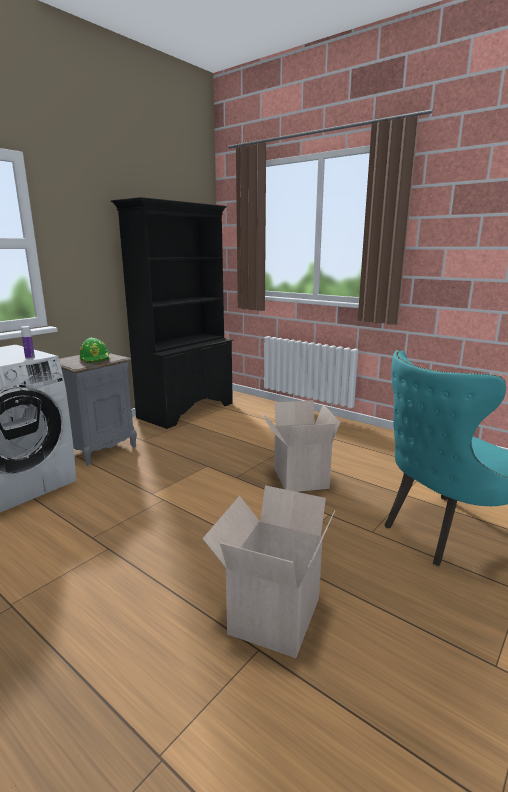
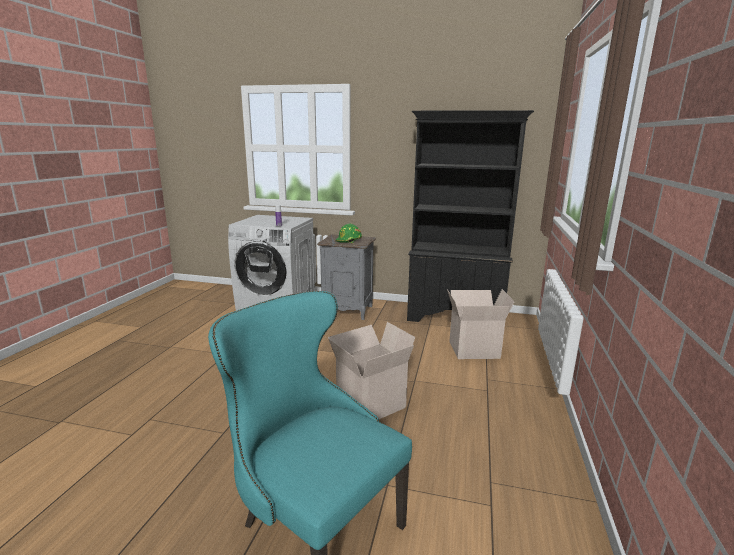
camera: 65 degrees right, 0 degrees up
(272, 613) = (166, 432): cardboard box -> cardboard box (474, 349)

